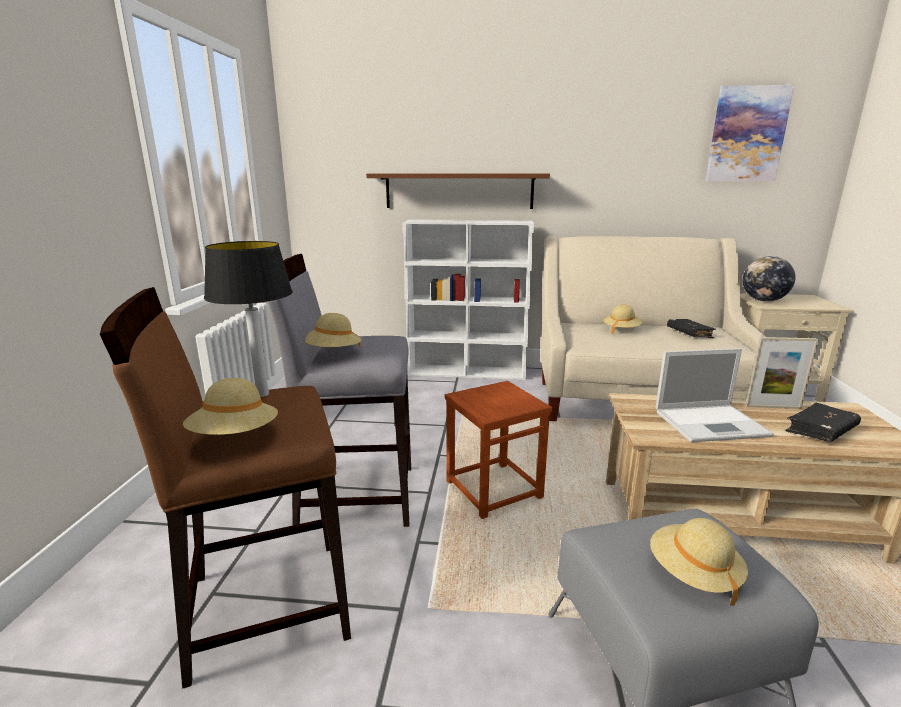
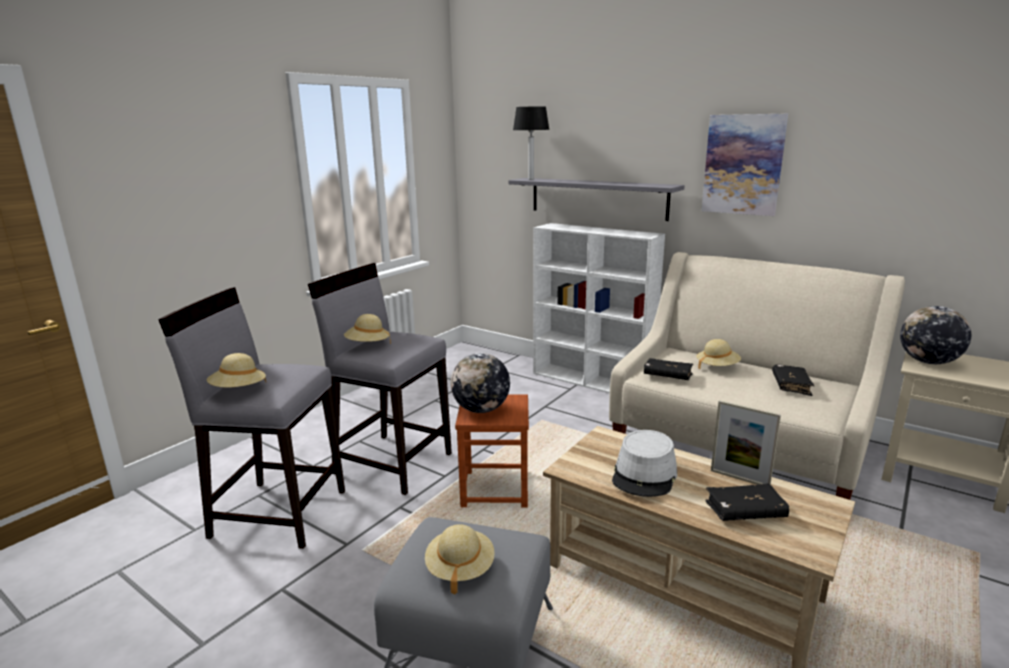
camera: 30 degrees right, 0 degrees up
(262, 394) = (287, 366): table lamp -> table lamp (531, 179)
(266, 605) = (278, 512): brown stool -> grey stool
(459, 191) = (597, 198): brown shelf -> grey shelf
(487, 403) = (481, 410): none -> globe
(599, 342) = (667, 375): none -> black book
(712, 423) = (645, 475): laptop -> grey hat
(747, 134) = (933, 147): picture -> picture (743, 164)

